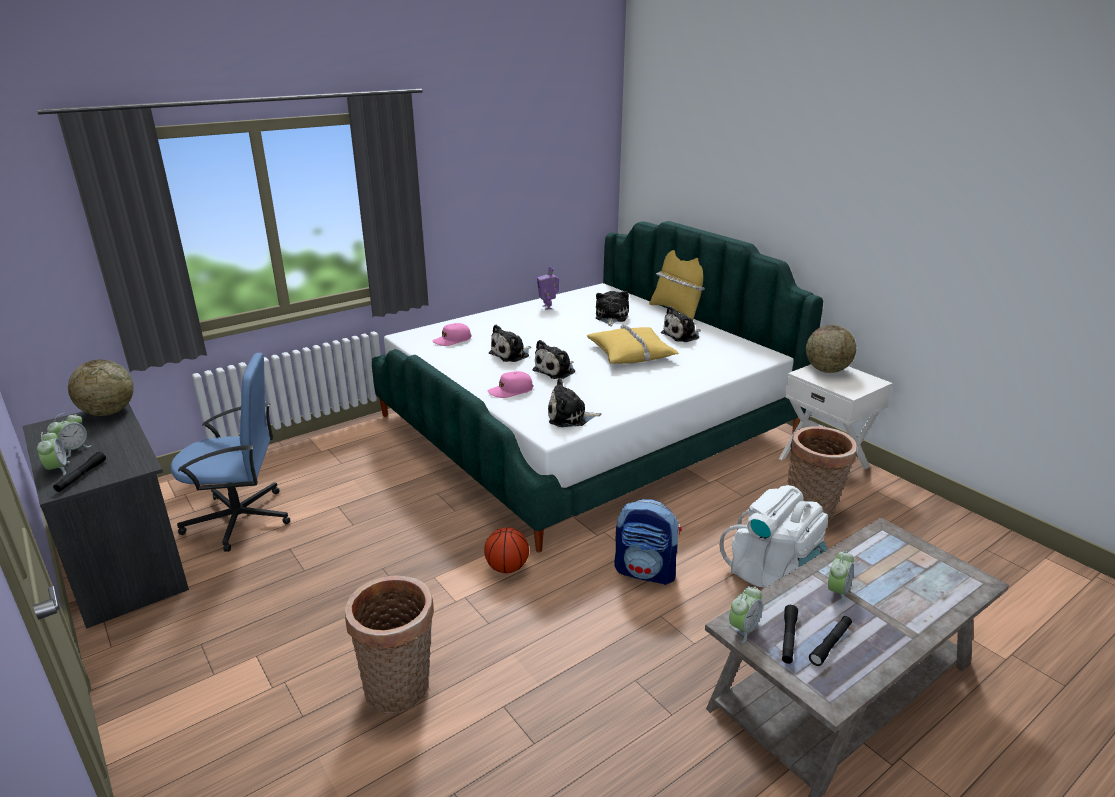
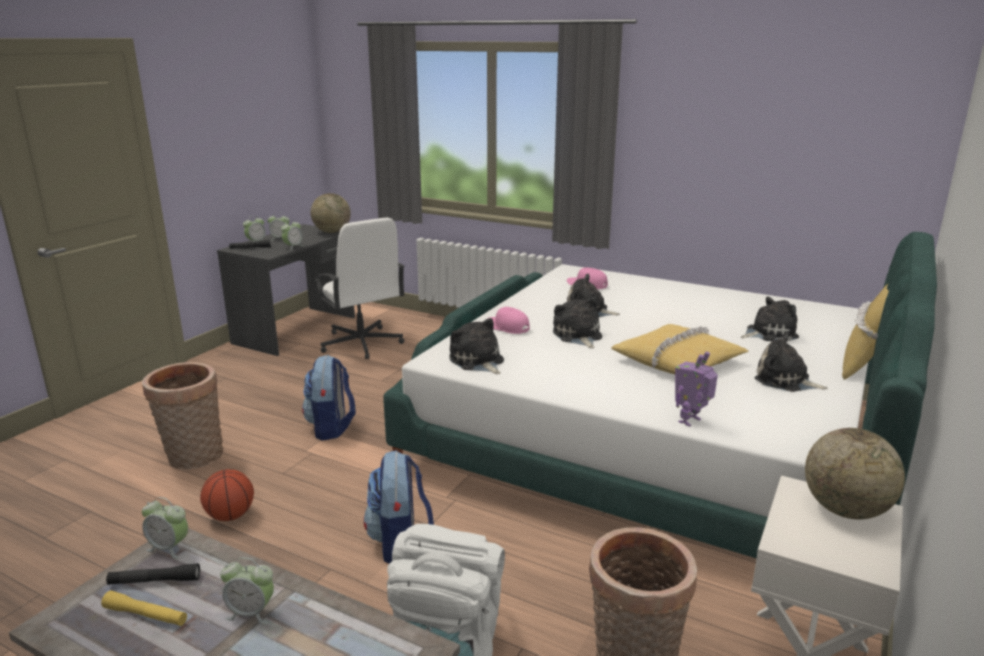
camera: 65 degrees right, 5 degrees down
(133, 445) = (293, 247): none -> alarm clock
(240, 519) = (361, 343): blue office chair -> white office chair
(424, 576) = (331, 427): none -> backpack
(507, 568) = (362, 461): basketball -> basketball (230, 516)
(548, 307) = (738, 301): toy robot -> toy robot (690, 421)
(556, 371) = (578, 336): plush toy -> plush toy turned 60 degrees clockwise
(830, 644) = (146, 615): black flashlight -> yellow flashlight

